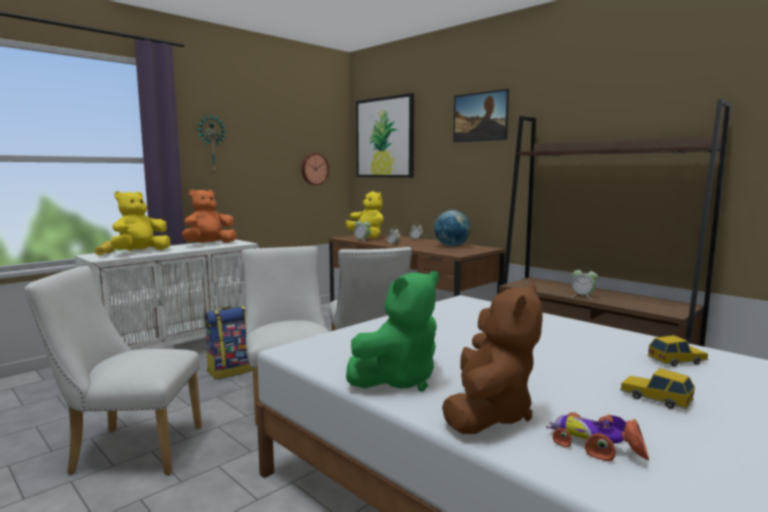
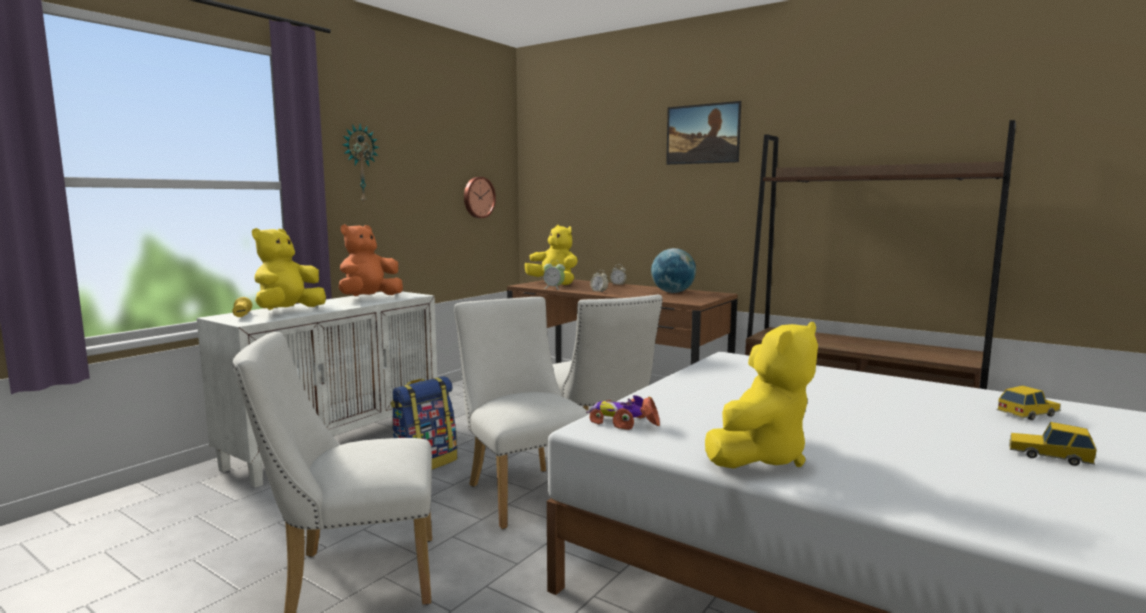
camera: 10 degrees left, 0 degrees up
(385, 138) = (569, 158): picture -> none
(398, 380) = (759, 456): green plush toy -> yellow plush toy
(488, 414) = (899, 487): brown plush toy -> none
(583, 296) = (851, 347): alarm clock -> none
(595, 446) = (1044, 511): toy car -> toy car (623, 422)

